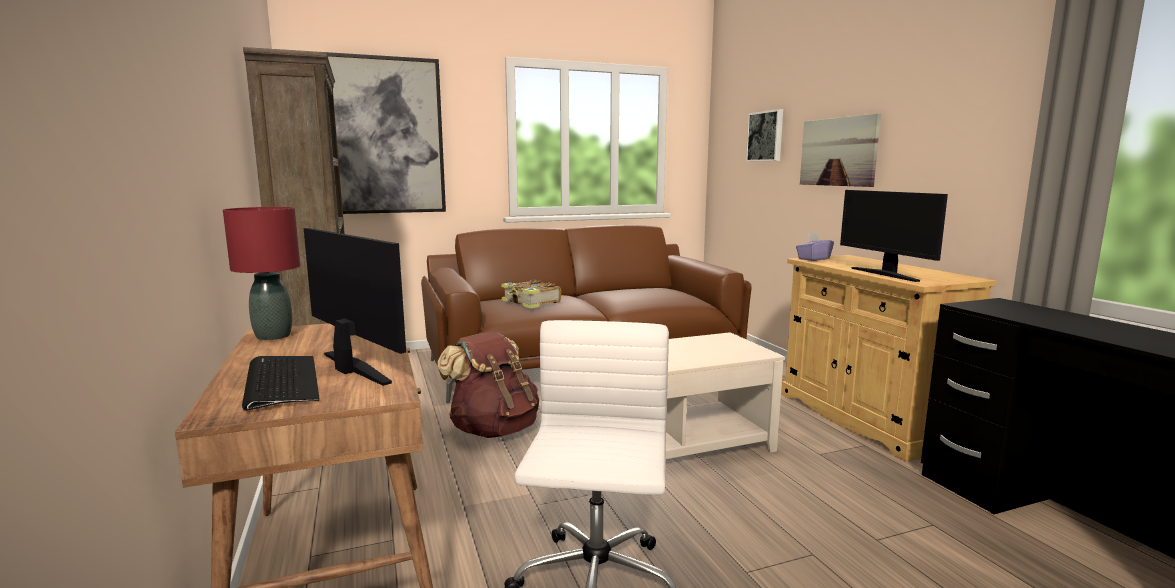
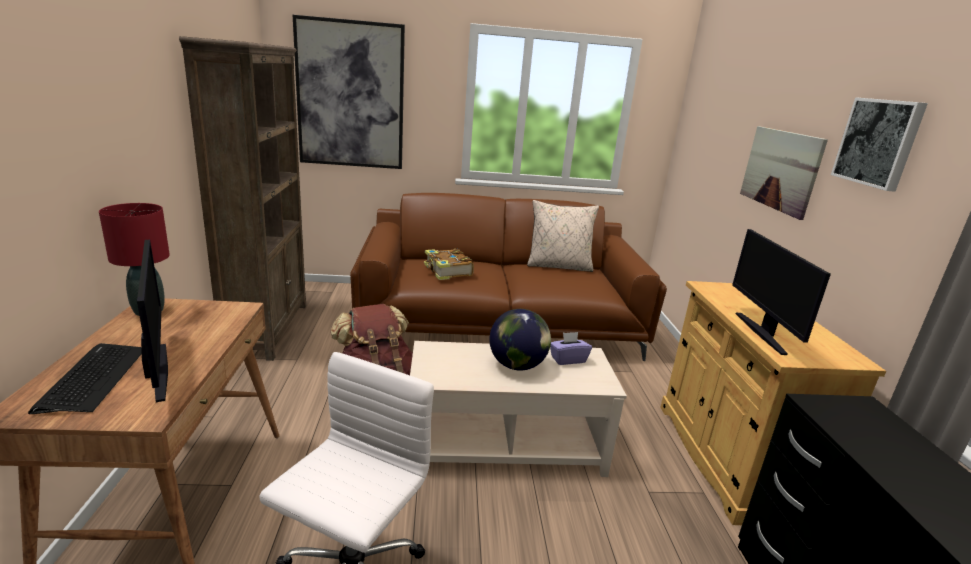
camera: 15 degrees right, 10 degrees up
(633, 288) = (559, 266): none -> beige pillow
(669, 353) = (517, 366): none -> globe
(766, 136) = (723, 131): picture -> picture (879, 142)
(813, 259) = (713, 287): purple tissue box -> purple tissue box (568, 359)

